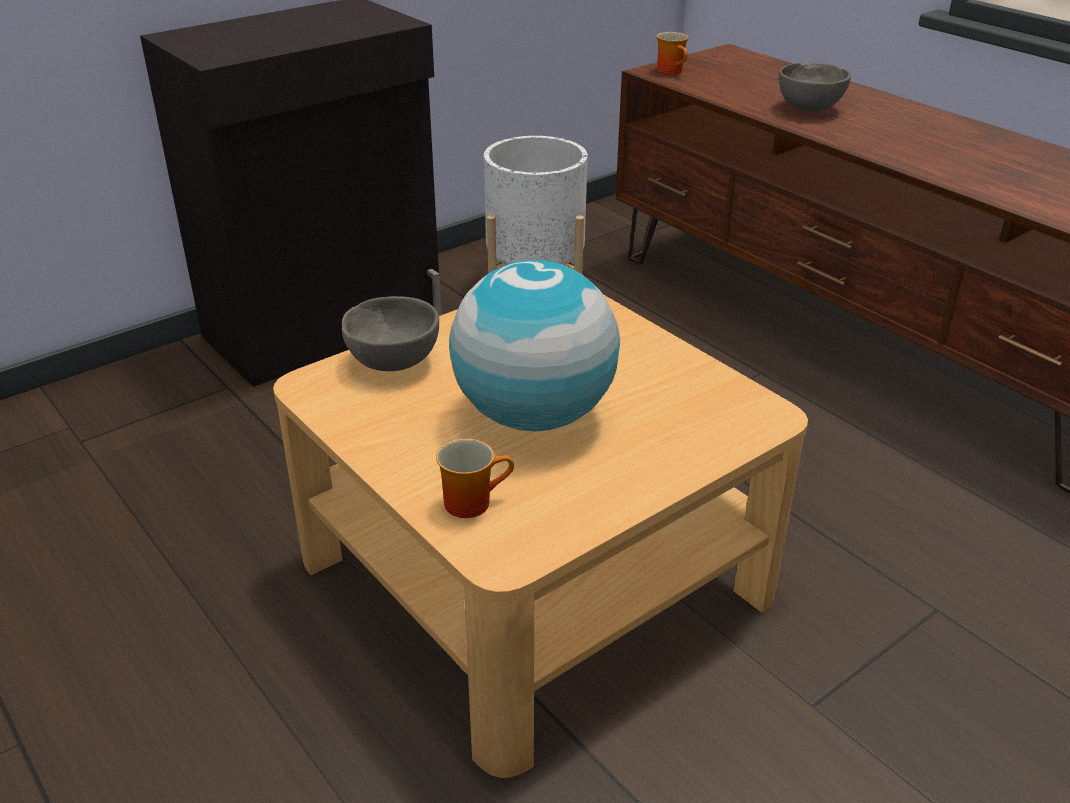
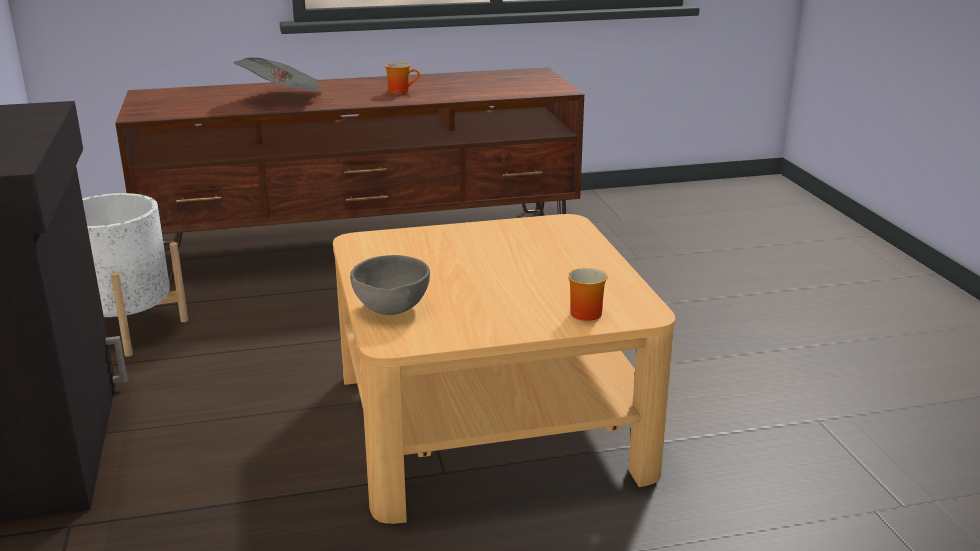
camera: 65 degrees left, 10 degrees down
(535, 415) = (508, 277): globe -> none
(673, 71) = (149, 111): mug -> mug (401, 91)
(810, 109) = (285, 99): grey bowl -> newspaper

